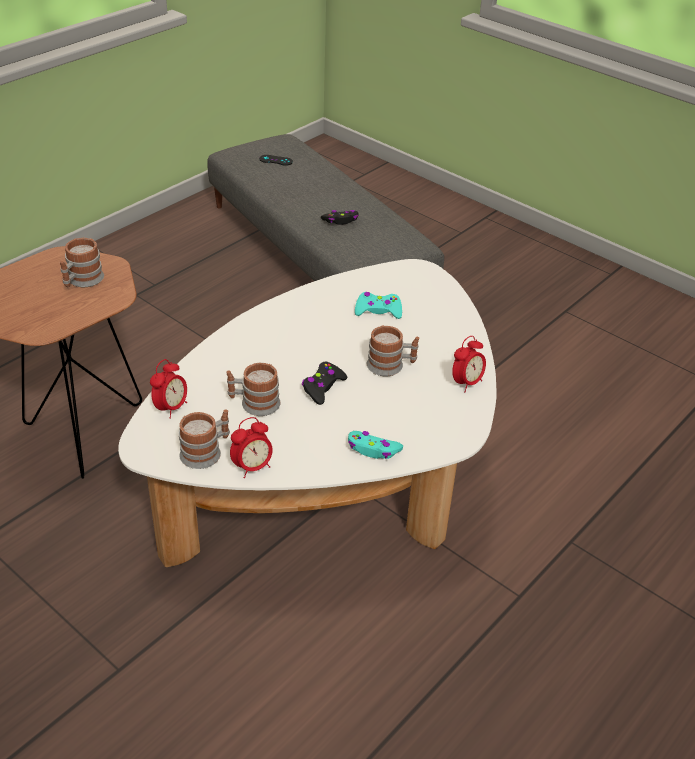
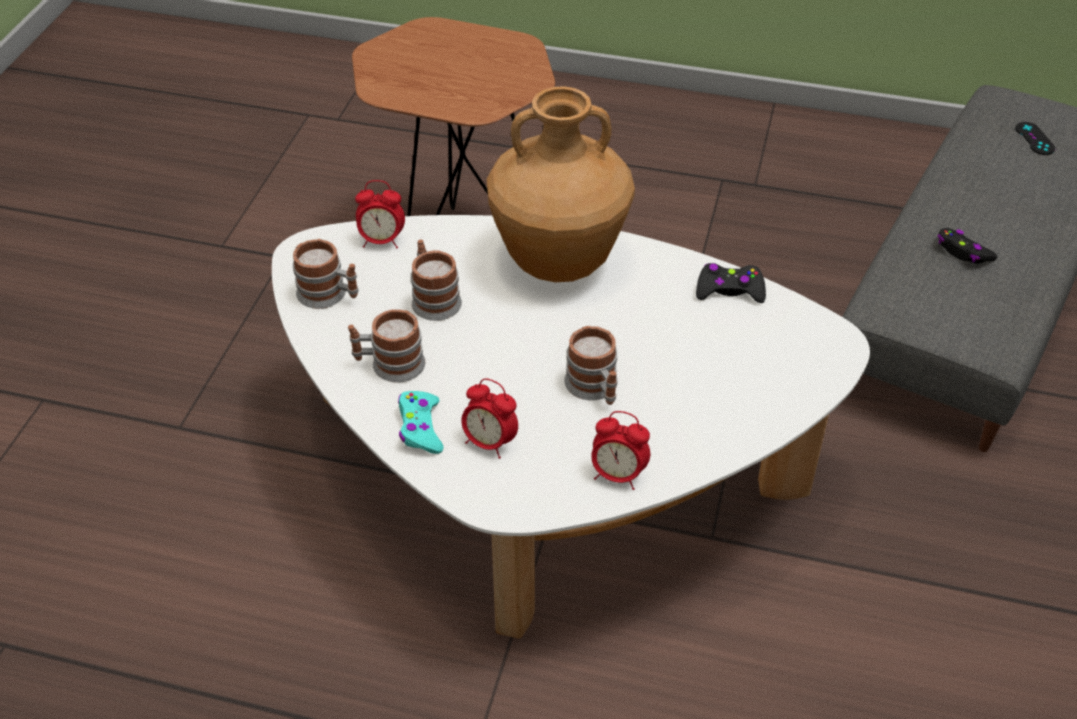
camera: 65 degrees right, 5 degrees up
(82, 281) = (487, 76): mug -> mug (389, 364)
(252, 467) = (326, 339): alarm clock -> alarm clock (489, 443)
(267, 339) = (558, 263): none -> brown vase
(323, 387) = (504, 343): black game controller -> black game controller (729, 290)
(378, 310) = (702, 336): turquoise game controller -> none

